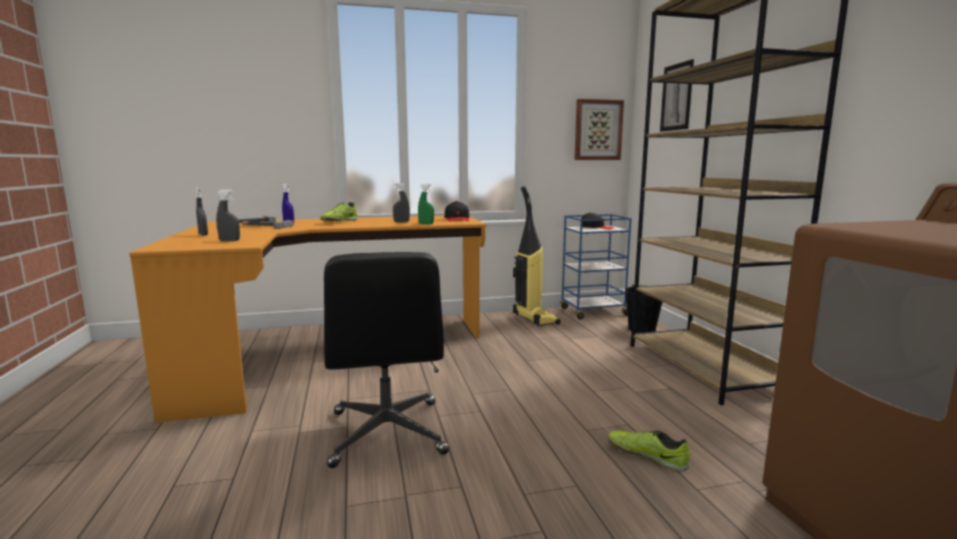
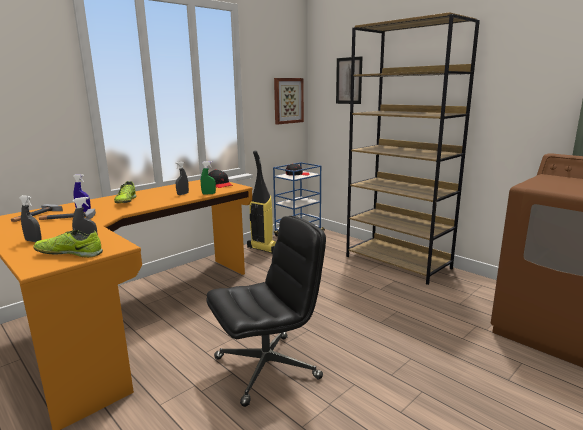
camera: 30 degrees left, 5 degrees up
(388, 433) = (268, 367): black office chair -> black office chair turned 75 degrees counterclockwise
(641, 329) = (340, 242): black bucket -> none
(647, 455) = (424, 327): shoe -> shoe (69, 253)

